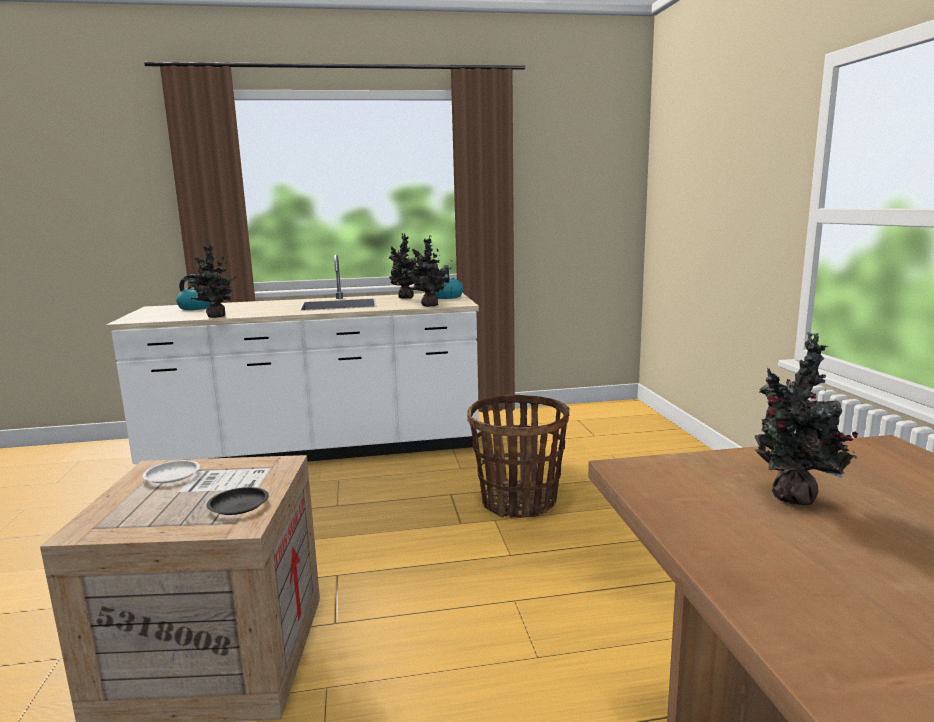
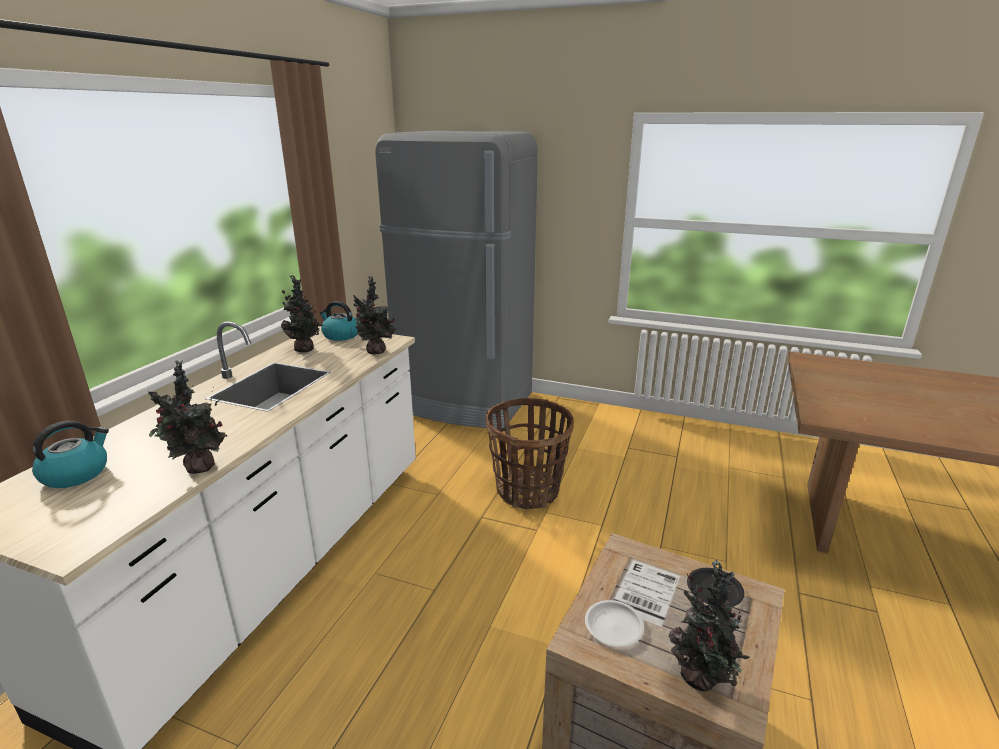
camera: 60 degrees left, 10 degrees up
(628, 432) = (465, 402): none -> grey fridge
(793, 499) = (869, 399): potted plant -> potted plant (702, 680)

